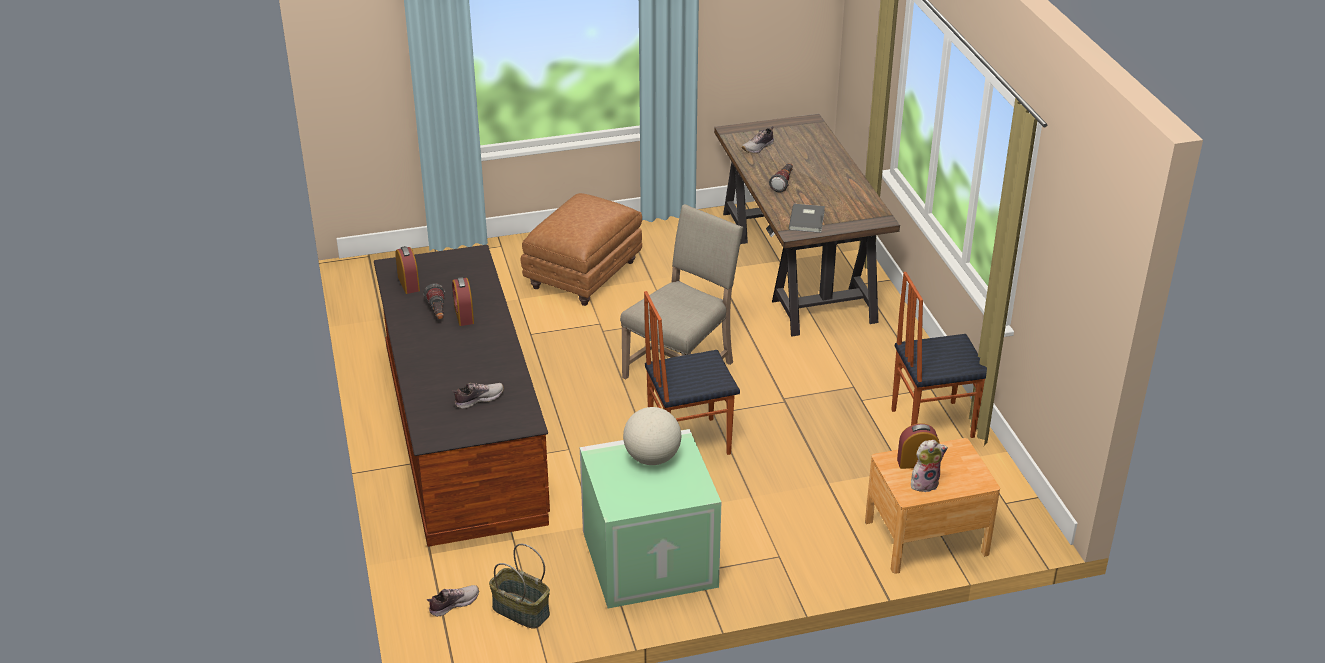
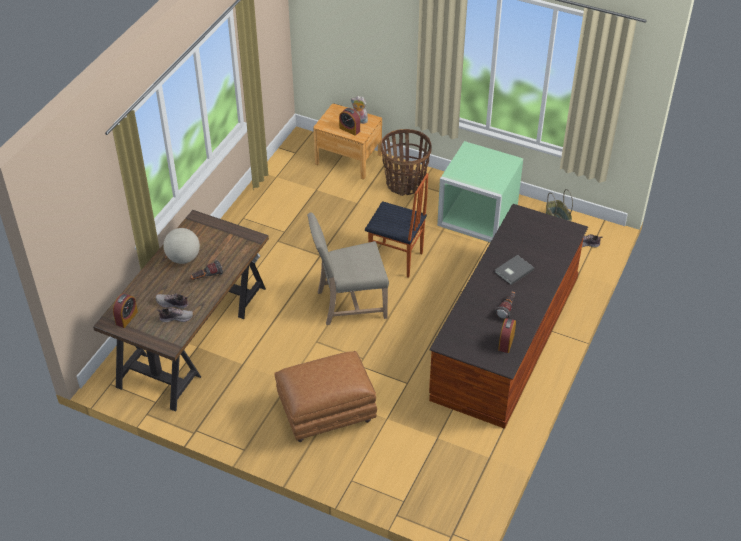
camera: 140 degrees left, 10 degrees up
(464, 315) = (493, 298): alarm clock -> alarm clock (126, 318)
(478, 399) = (531, 238): shoe -> shoe (172, 304)
(652, 458) = (472, 174): globe -> globe (183, 258)
(803, 547) = (405, 183): none -> basket
(808, 219) = (233, 242): grey book -> grey book (513, 270)
(931, 423) = (270, 202): chair -> none

